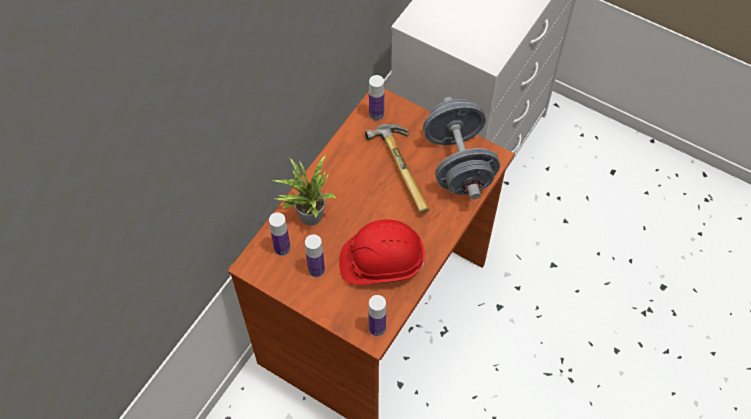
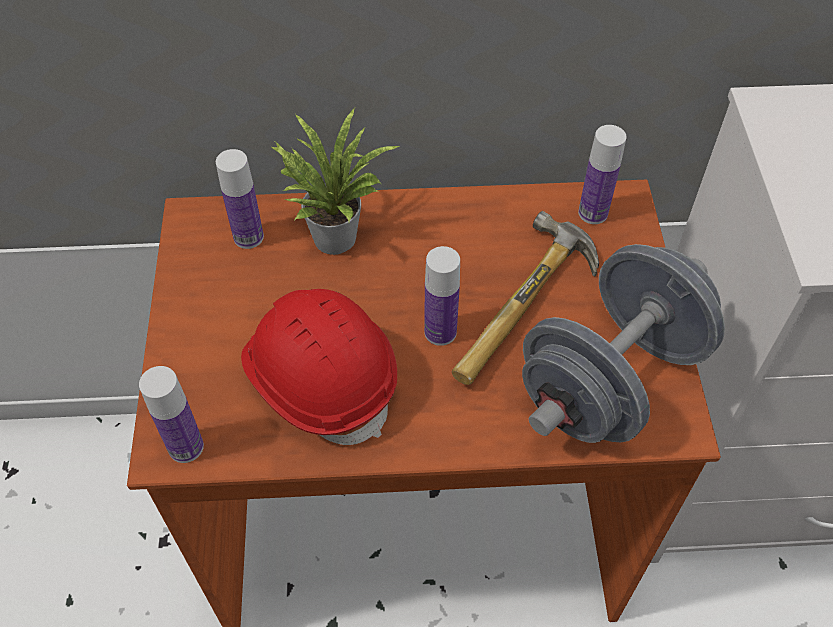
camera: 55 degrees right, 5 degrees down
(316, 270) = (241, 300): bottle -> bottle (440, 332)

